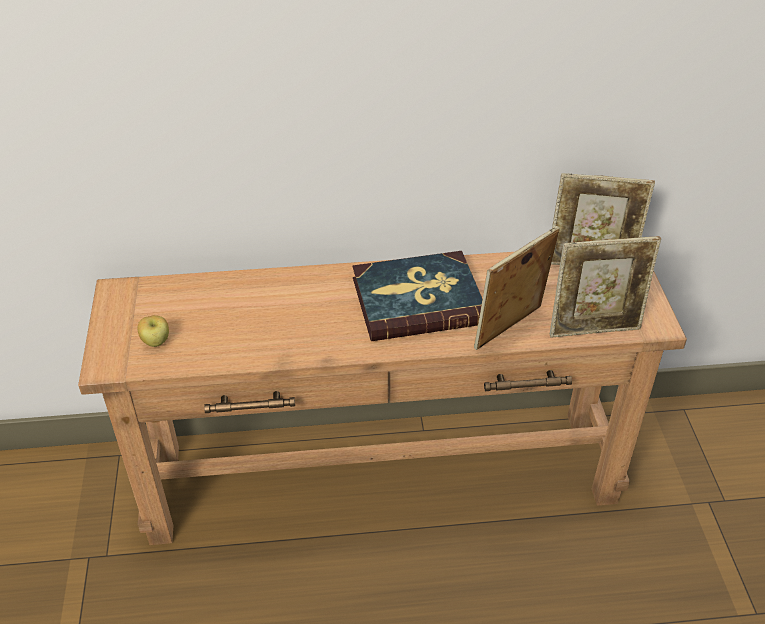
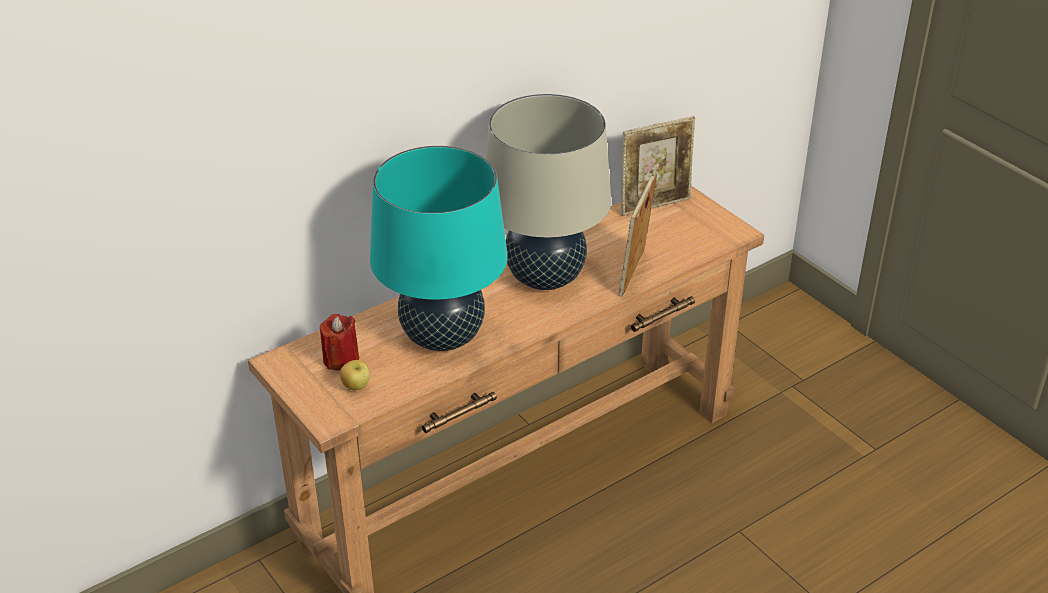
camera: 30 degrees left, 5 degrees down
(168, 309) = (341, 359): none -> red candle
(272, 323) = (442, 337): none -> turquoise table lamp
(417, 300) = (545, 277): book -> beige table lamp
(594, 329) = (695, 251): picture frame -> none

